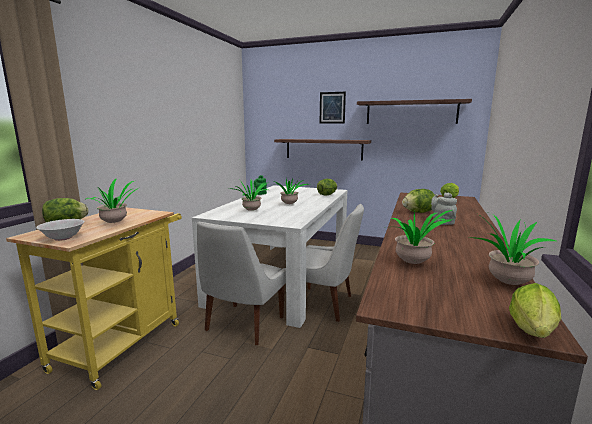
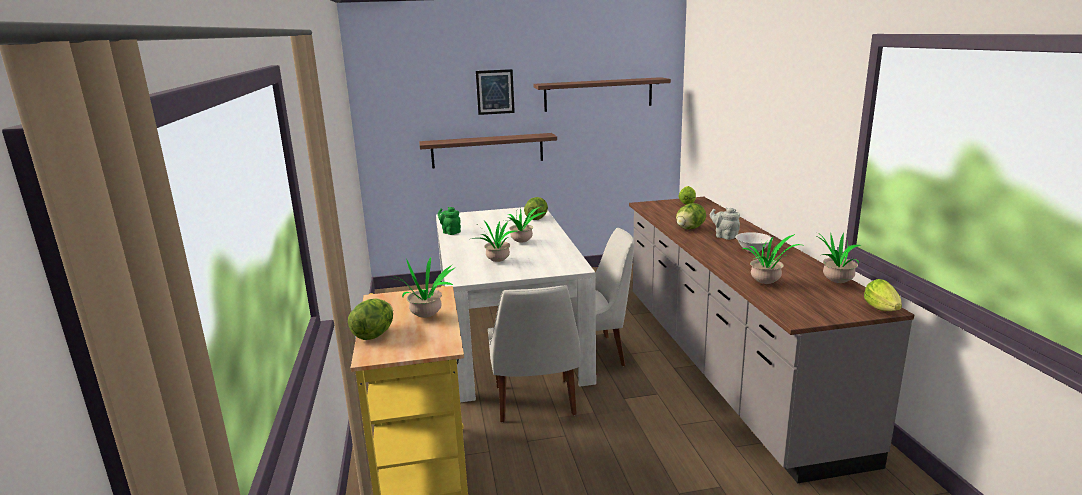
camera: 30 degrees left, 5 degrees up
(63, 238) = (423, 347): white bowl -> white bowl (752, 250)

